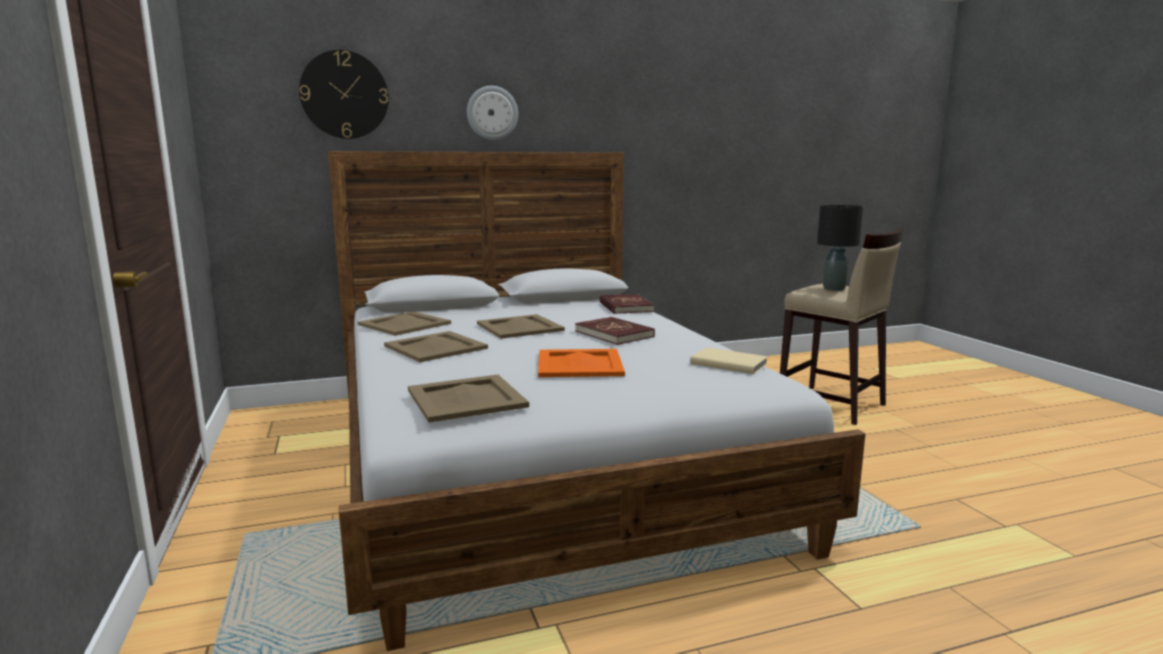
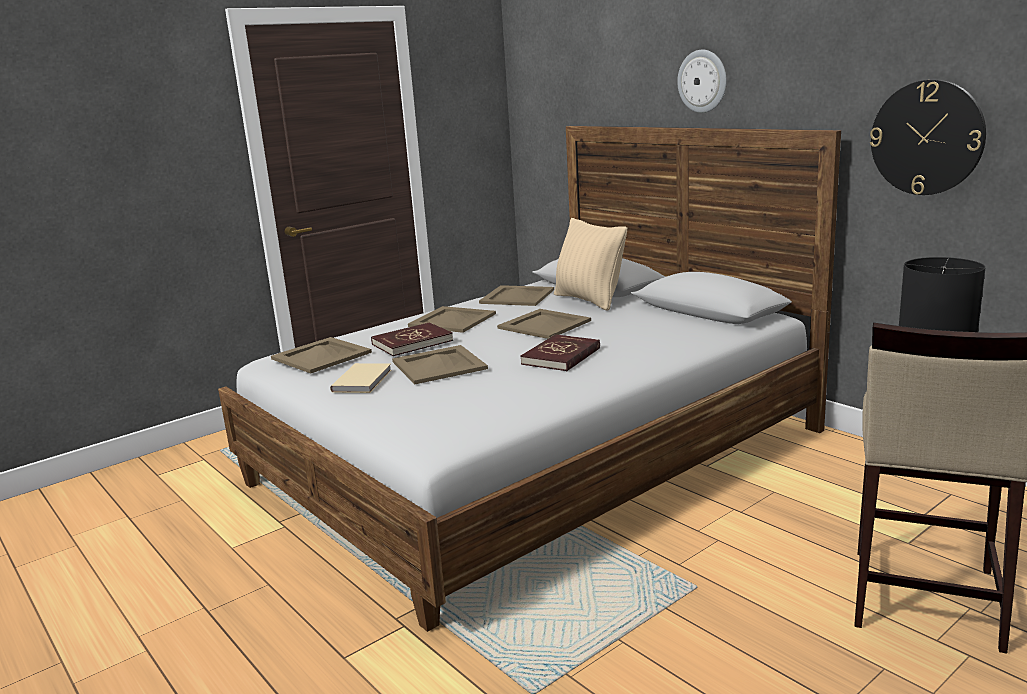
camera: 70 degrees right, 5 degrees up
(344, 95) = (588, 71): wall clock -> wall clock (926, 138)
(472, 312) = (589, 300): none -> beige pillow
(580, 364) = (438, 365): orange tray -> beige tray
(625, 307) = (696, 338): red book -> red book (412, 342)
(728, 363) = (493, 413): beige book -> beige book (364, 380)

